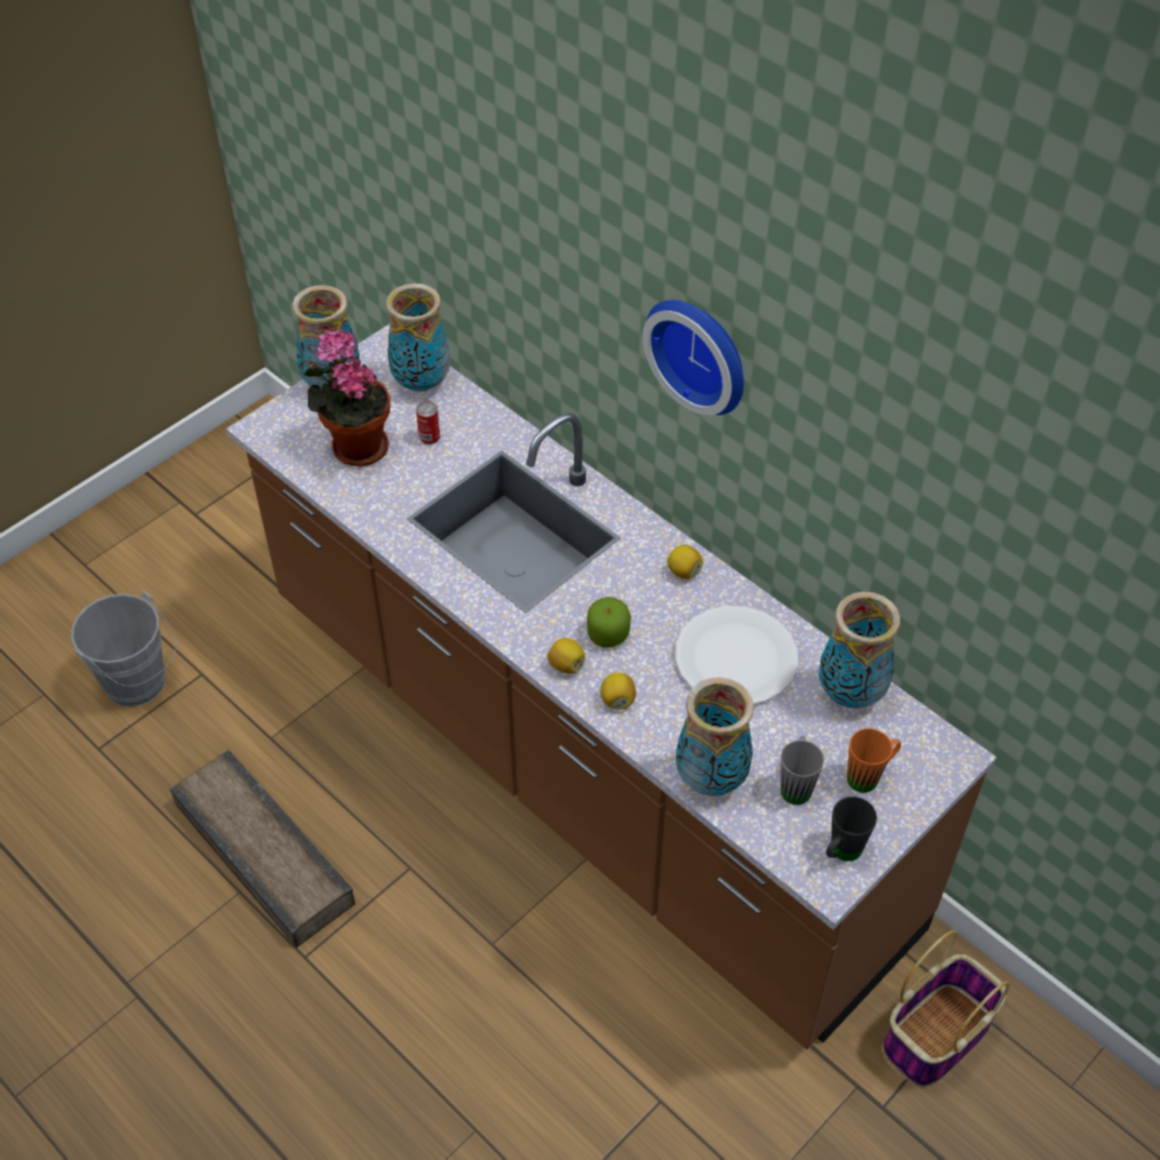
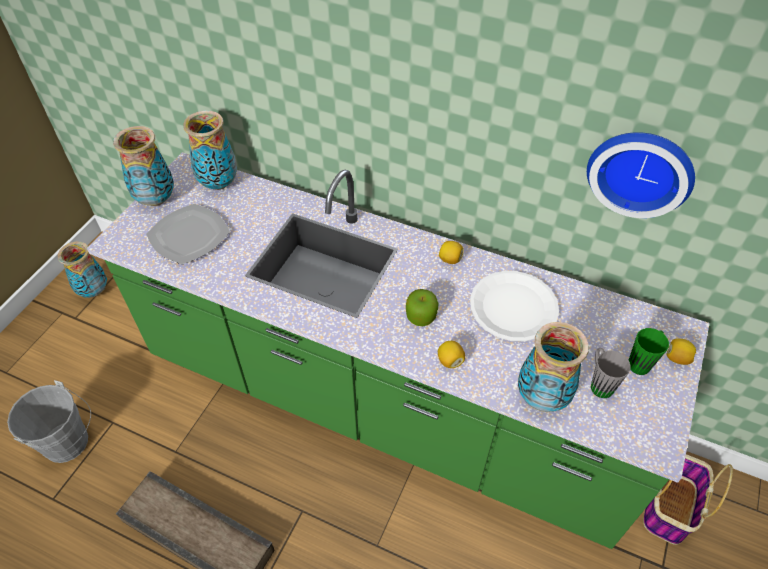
camera: 20 degrees left, 0 degrees up
(355, 446) = (188, 236): potted plant -> plate
(429, 438) = (239, 217): can -> none
(566, 665) = (402, 346): lemon -> lemon (677, 358)
(580, 764) = (384, 404): brown counter -> green counter
(701, 352) = (449, 90): wall clock -> wall clock (640, 170)
(841, 853) = (655, 423): black mug -> none
(851, 693) = (598, 308): vase -> vase (94, 291)
(869, 776) = (642, 361): orange mug -> green mug

